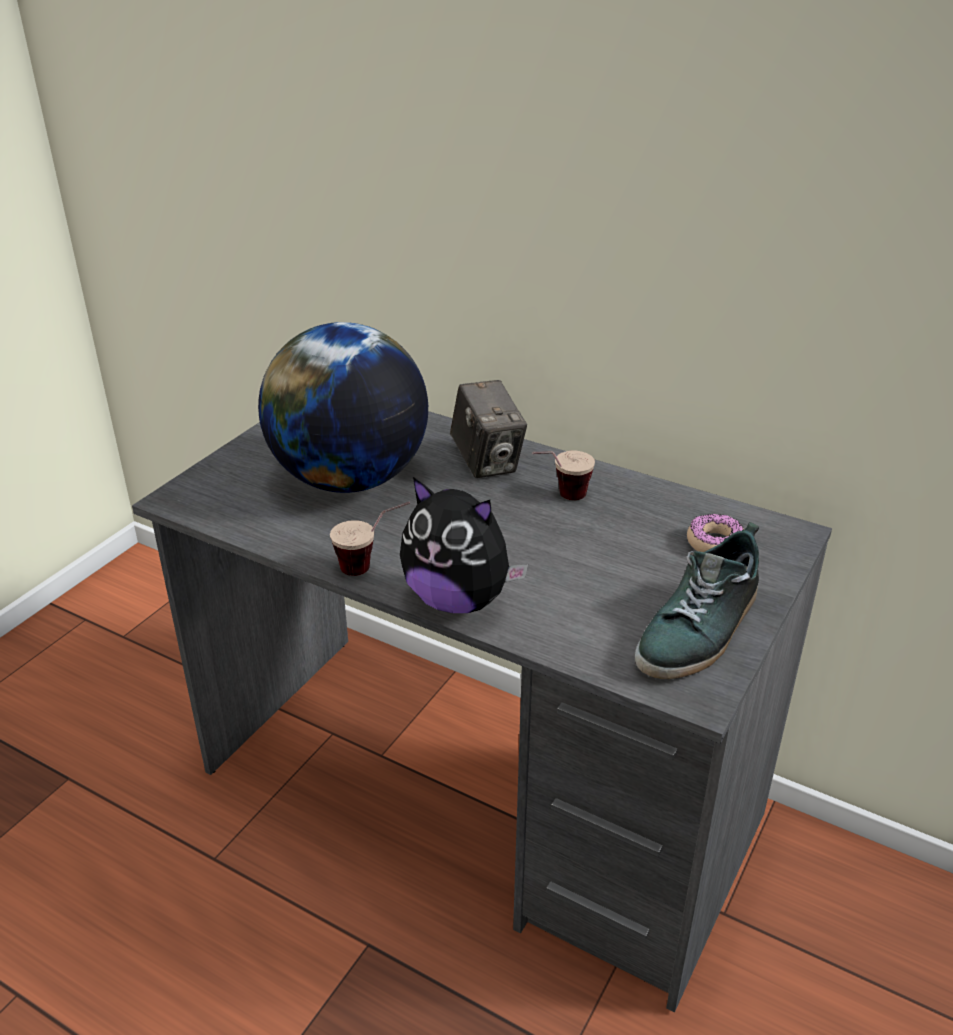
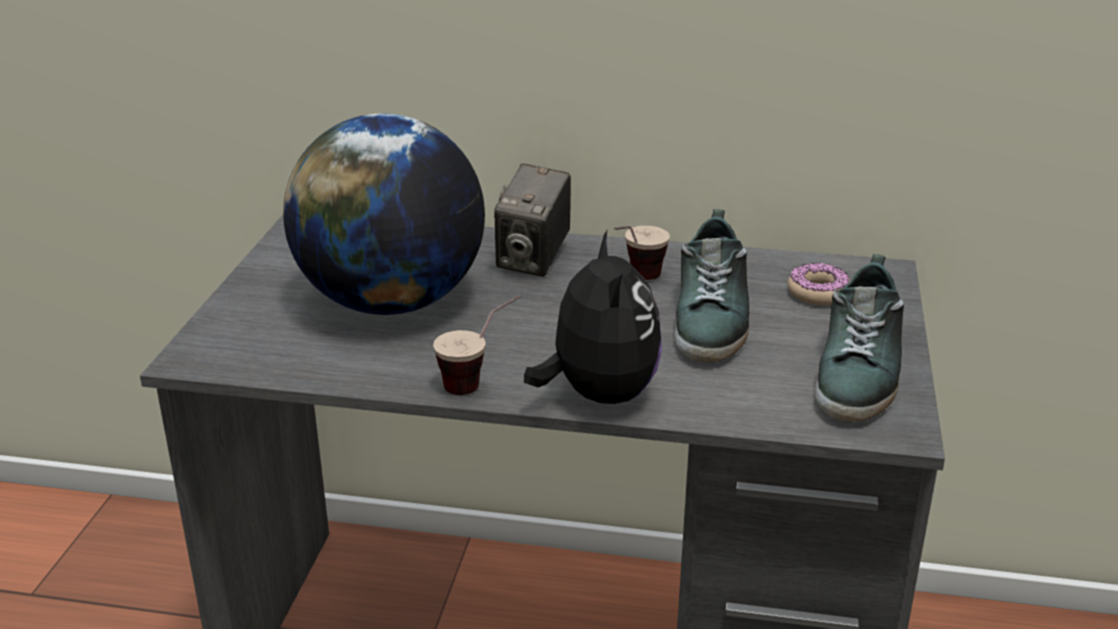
camera: 20 degrees left, 5 degrees down
(458, 599) = (598, 394): plush toy -> plush toy turned 105 degrees counterclockwise
(487, 462) = (533, 260): camera -> camera turned 60 degrees clockwise
(602, 548) = (712, 318): none -> shoe

